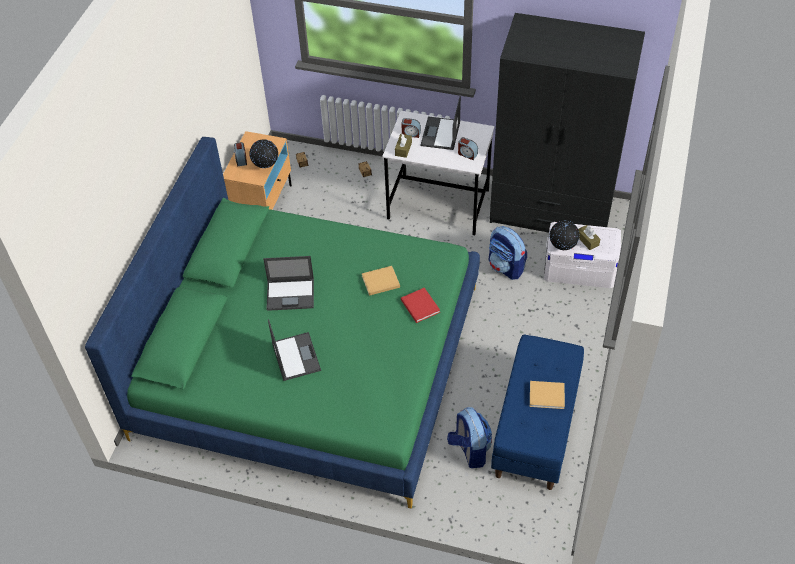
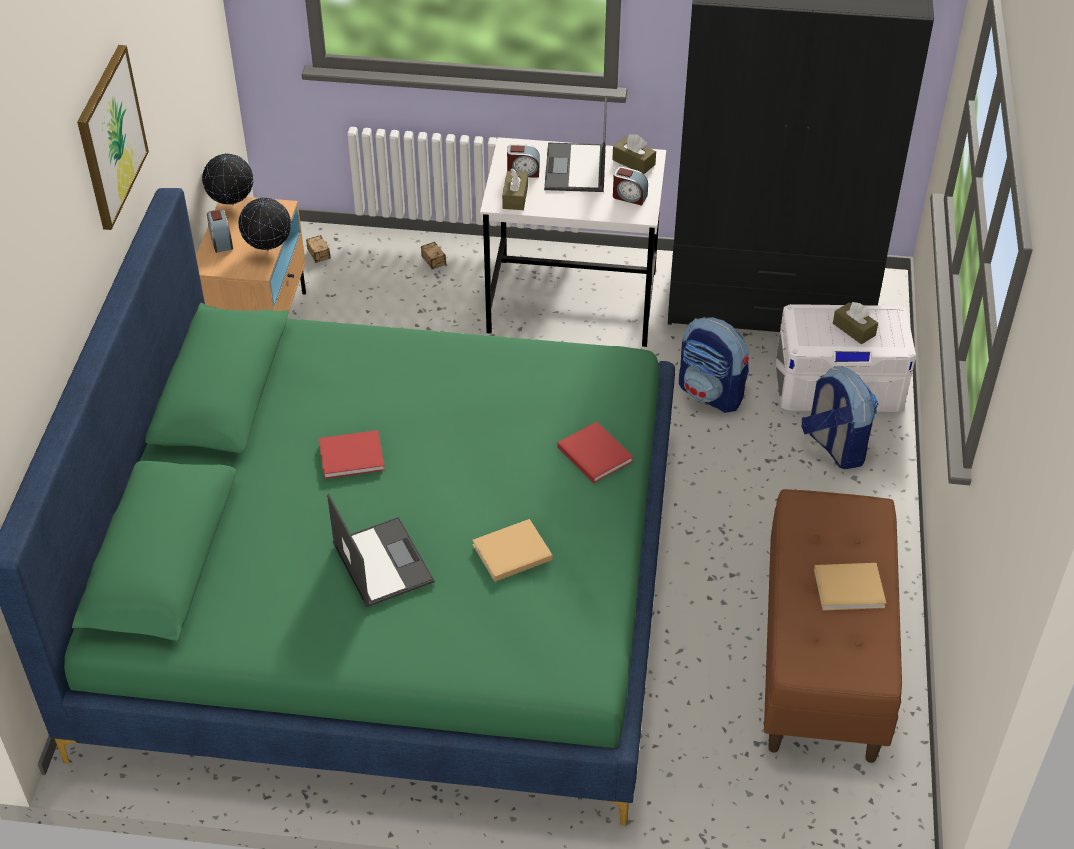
camera: 10 degrees left, 5 degrees down
(173, 114) = (110, 137): none -> picture
(291, 294) = (354, 456): laptop -> red book
(379, 282) = (512, 420): beige book -> beige book (510, 553)
(469, 450) = (712, 709): backpack -> backpack (834, 446)
(474, 132) = (633, 162): none -> brown tissue box
(536, 429) = (823, 659): blue bench -> brown bench
(562, 248) = (813, 344): globe -> globe (232, 204)

